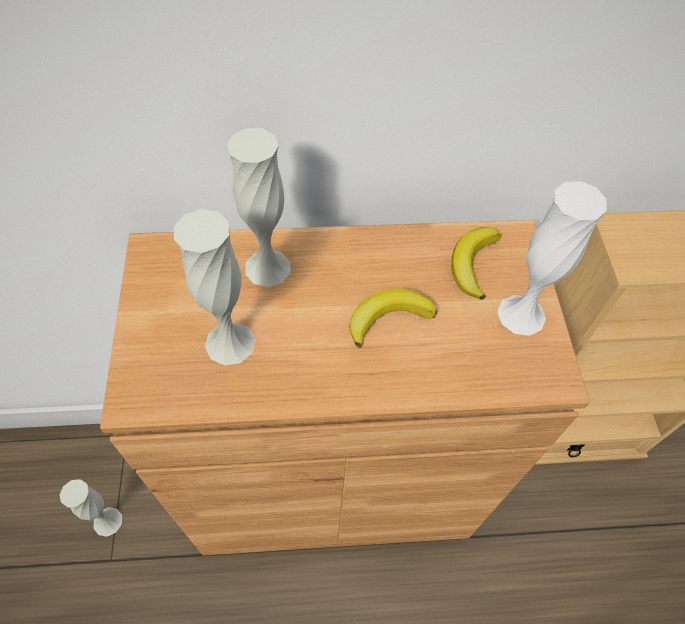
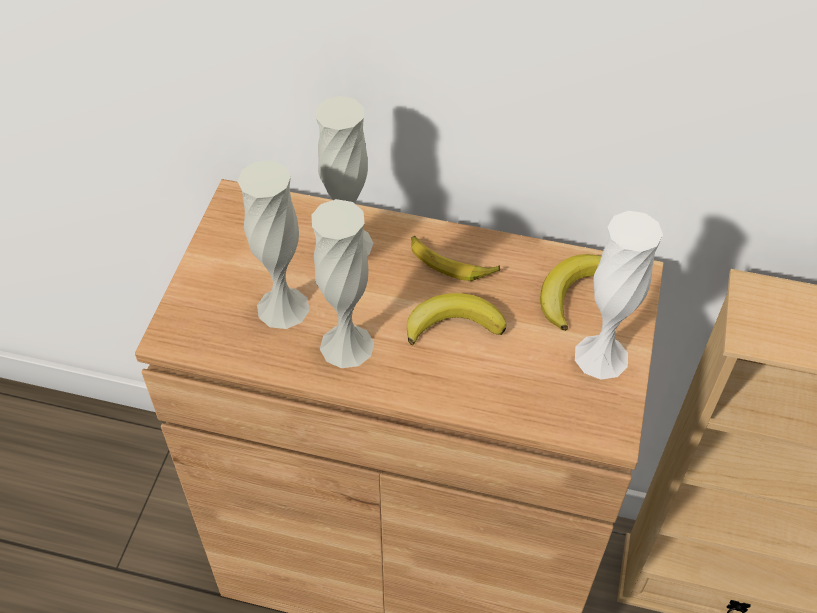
camera: 20 degrees right, 5 degrees down
(107, 521) = (126, 524): white vase -> white vase (347, 345)
(364, 263) = (451, 263): none -> banana

